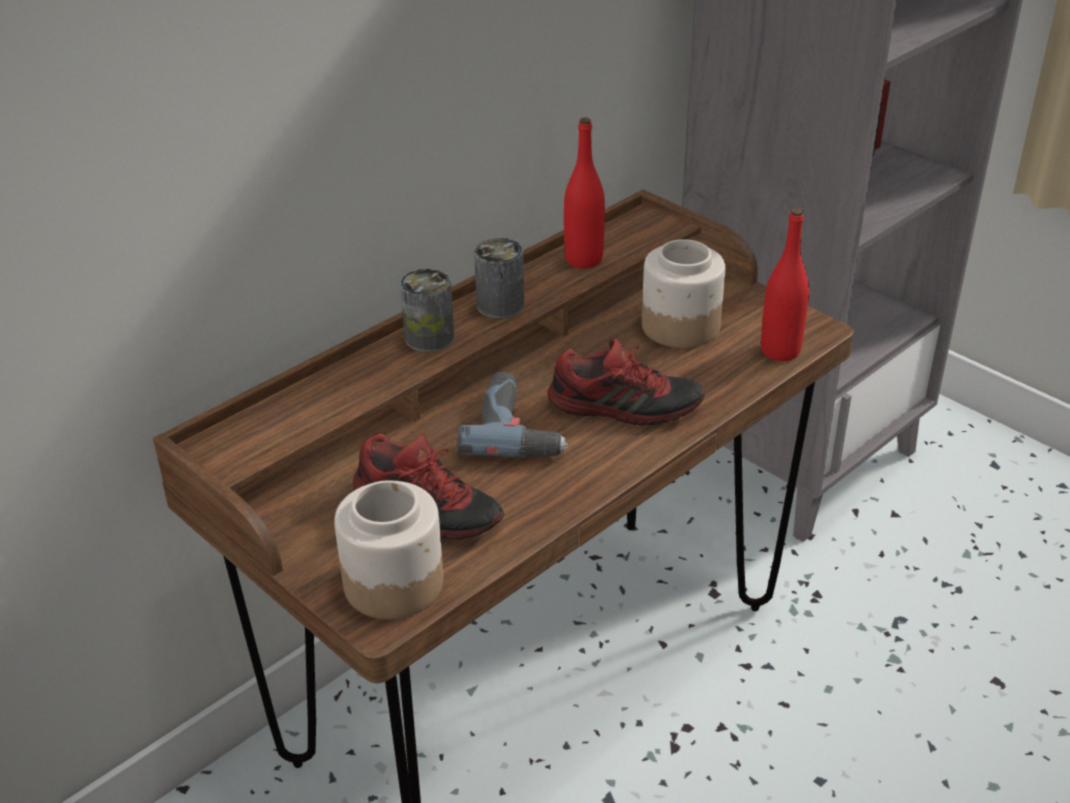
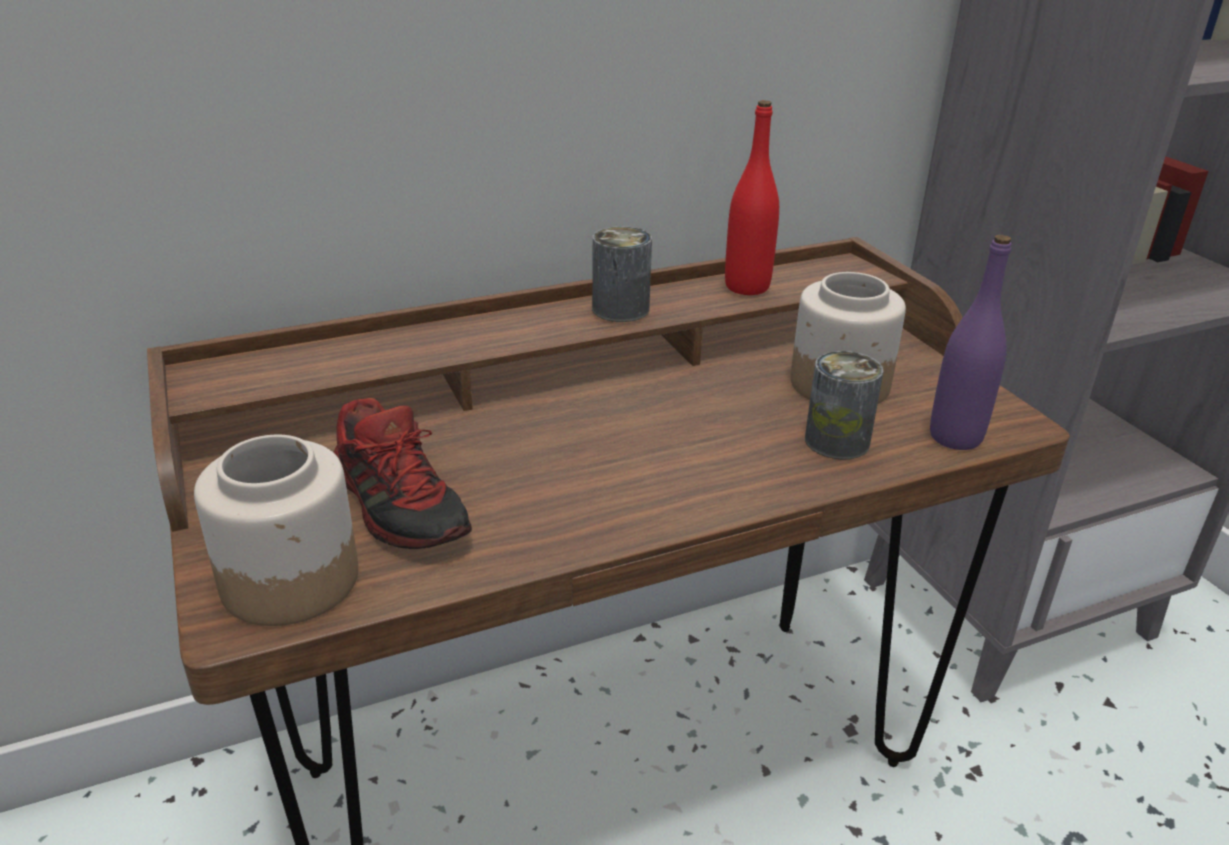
camera: 20 degrees right, 5 degrees down
(429, 338) = (518, 323): can -> can (837, 441)
(518, 428) = (572, 445): power drill -> none
(624, 406) = (717, 451): shoe -> none
(780, 351) = (955, 437): red bottle -> purple bottle

